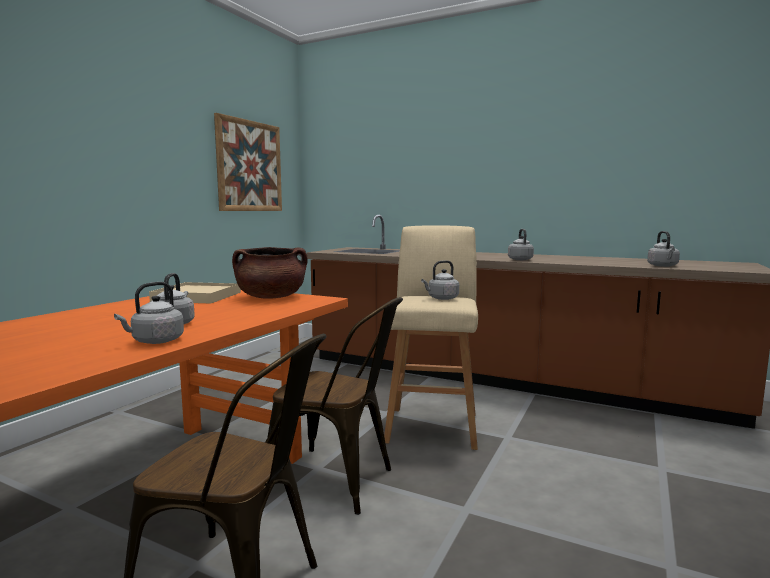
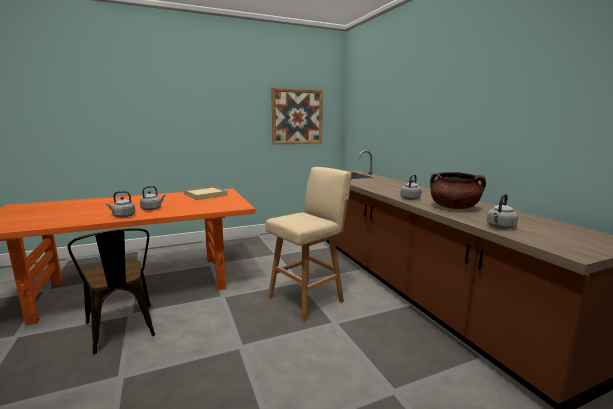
camera: 40 degrees right, 5 degrees up
(271, 297) = (227, 201): brown cooking pot -> brown cooking pot (454, 207)
(339, 482) = (218, 307): brown chair -> none
(441, 298) = (305, 219): grey kettle -> none

